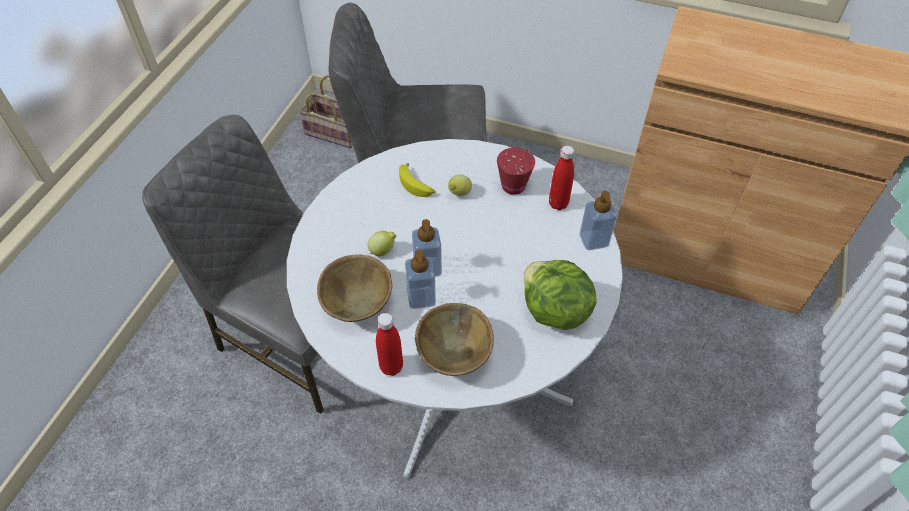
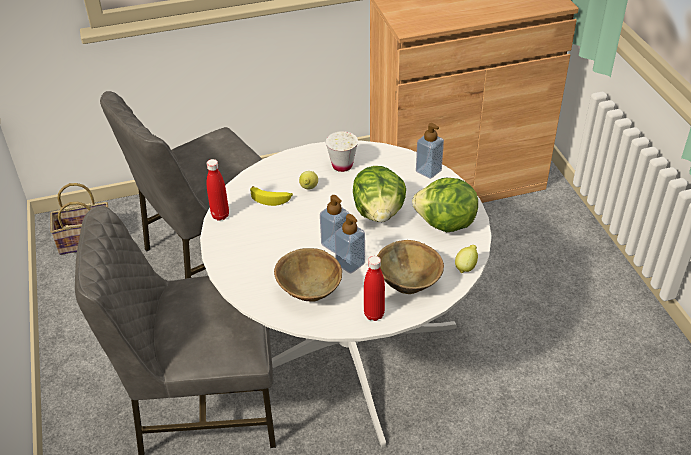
camera: 35 degrees left, 10 degrees down
(383, 251) = (291, 250): lemon -> lemon (466, 267)
(500, 258) = (379, 213): none -> lettuce
(513, 186) = (342, 165): red cup -> white cup
(558, 204) = (384, 161): red bottle -> red bottle (220, 215)

